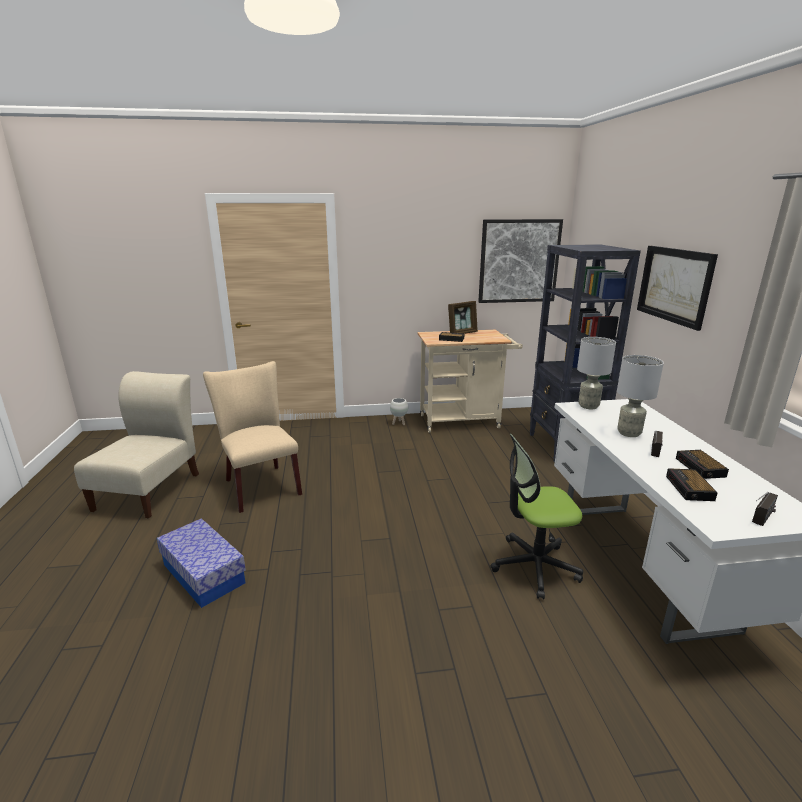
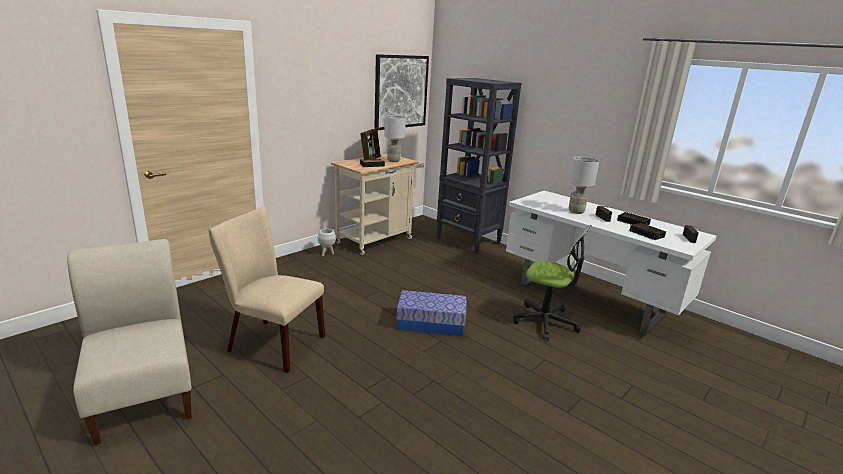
camera: 40 degrees left, 0 degrees up
(204, 574) = (332, 433): storage box -> storage box (431, 323)
(534, 566) = (545, 322): office chair -> office chair turned 105 degrees counterclockwise
(588, 406) = (530, 200): grey table lamp -> grey table lamp (393, 161)
(674, 285) = (557, 107): picture -> none

